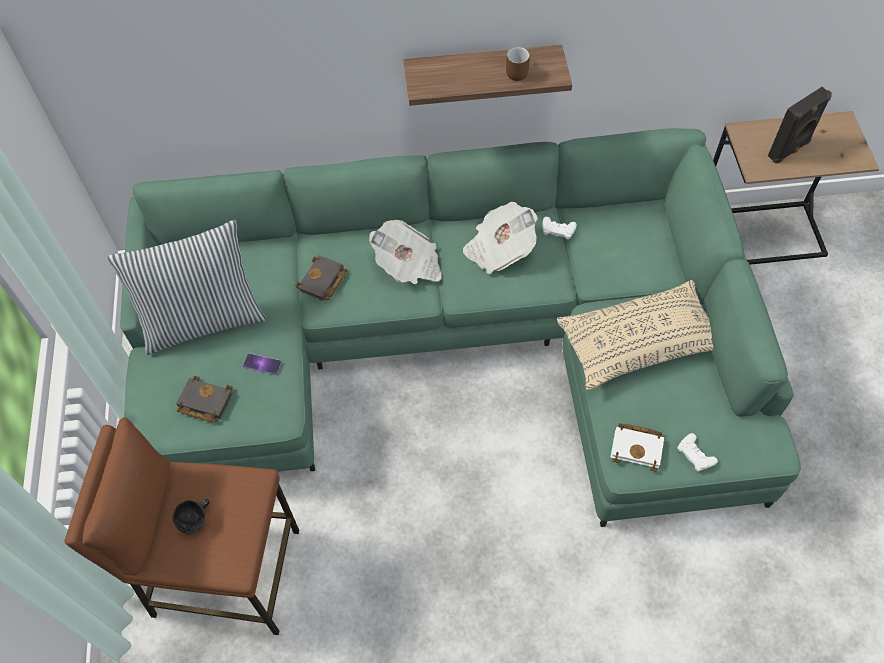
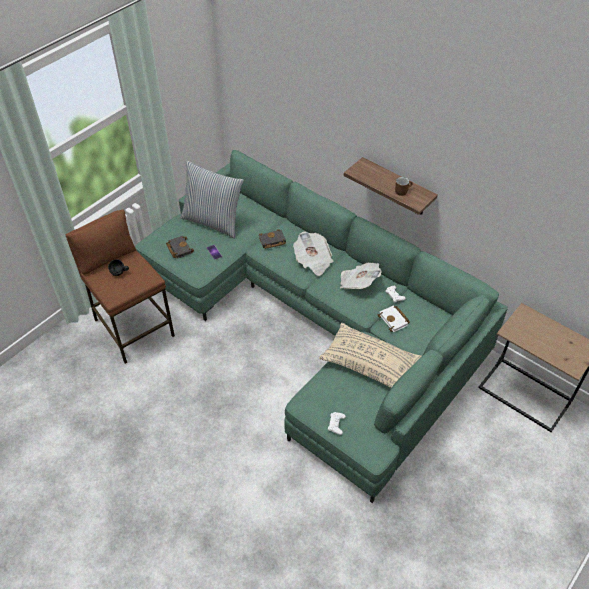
camera: 45 degrees right, 10 degrees down
(638, 447) = (315, 400): white book -> white book (394, 320)
(789, 150) = (539, 336): black speaker -> none

